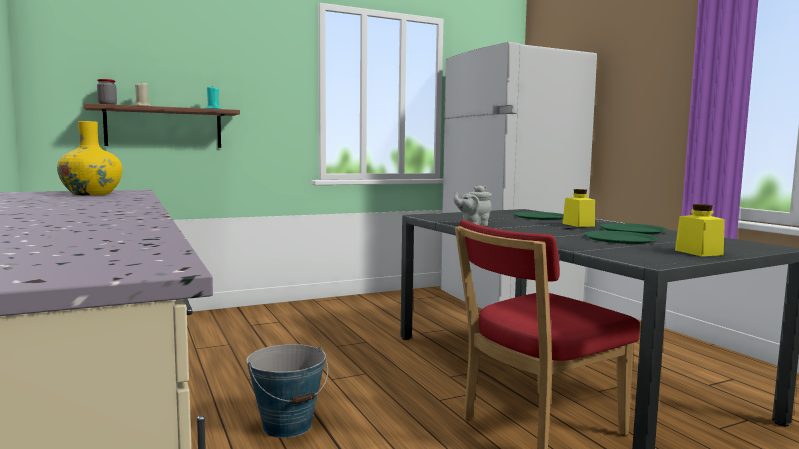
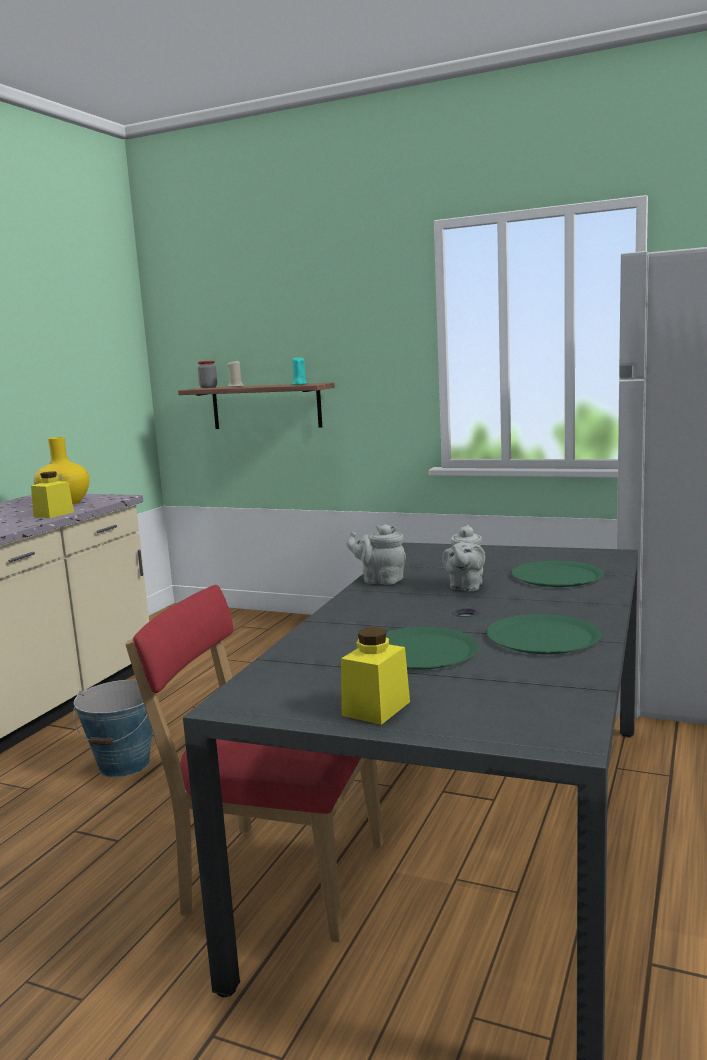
camera: 50 degrees right, 5 degrees up
(524, 223) = (465, 587): none -> grey teapot
(578, 225) = (515, 607): yellow jar -> yellow jar (54, 514)

